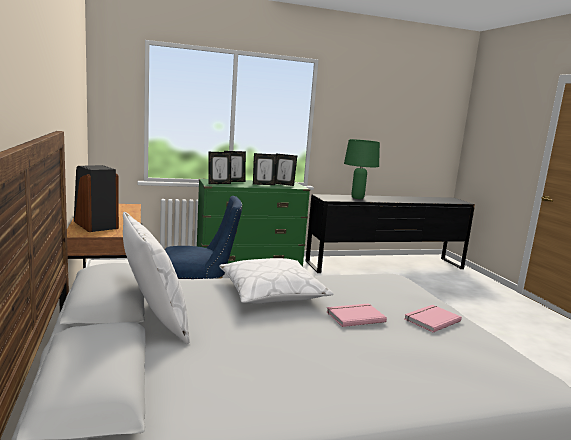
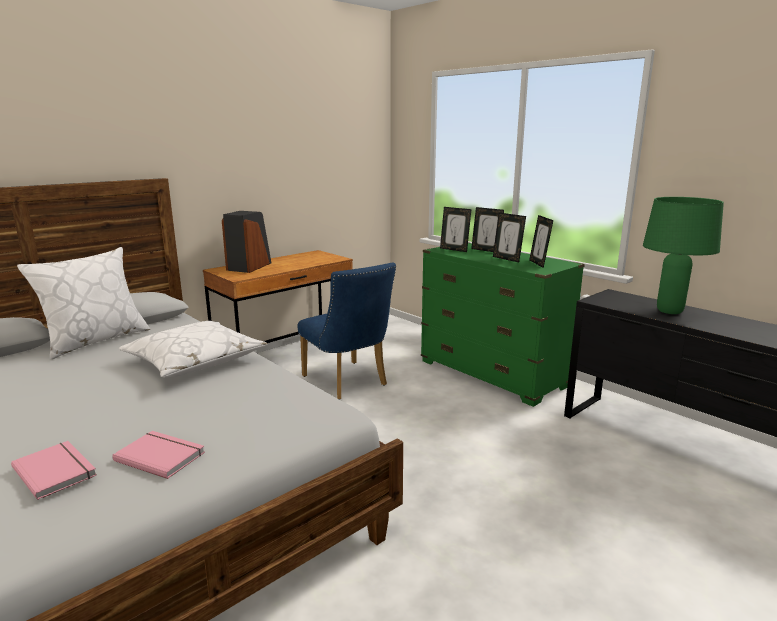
camera: 65 degrees right, 5 degrees up
(354, 316) = (145, 408): pink book -> pink book (57, 470)

